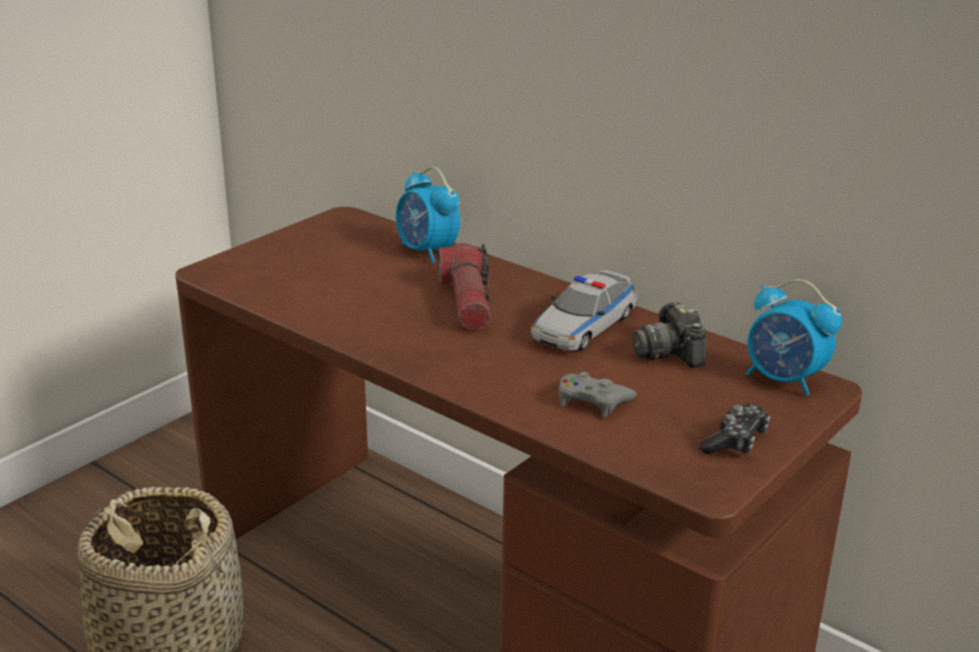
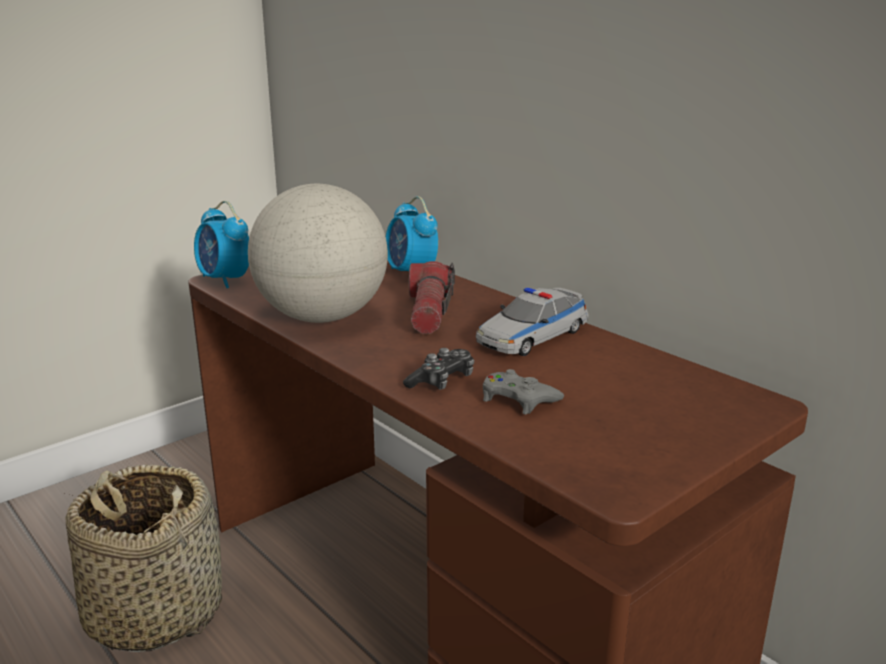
camera: 10 degrees right, 5 degrees down
(354, 316) = (322, 317): none -> globe
(670, 353) = (610, 363): camera -> none
(735, 441) = (658, 447): game controller -> game controller (442, 381)
(784, 380) = (724, 394): alarm clock -> alarm clock (225, 280)

